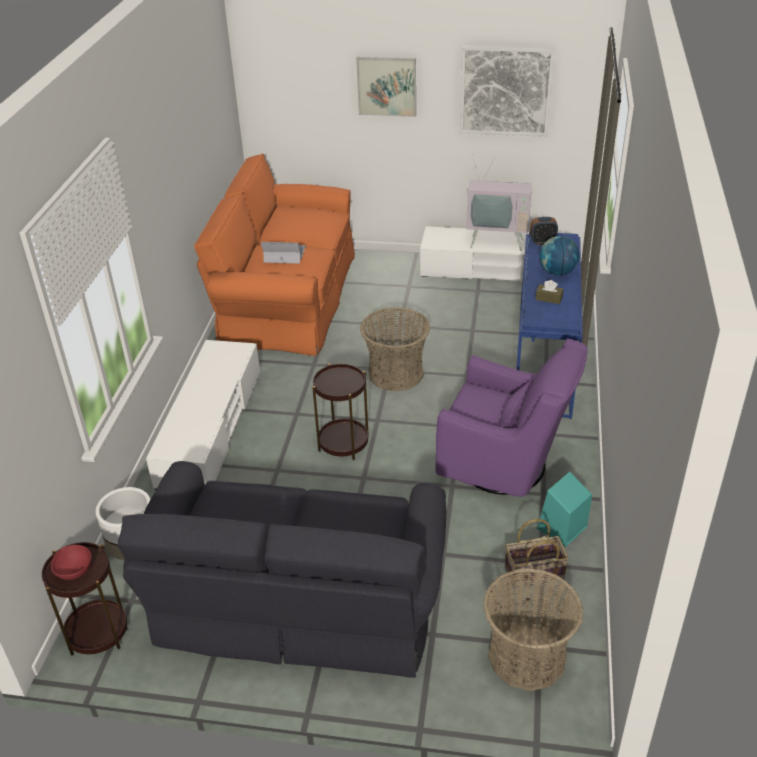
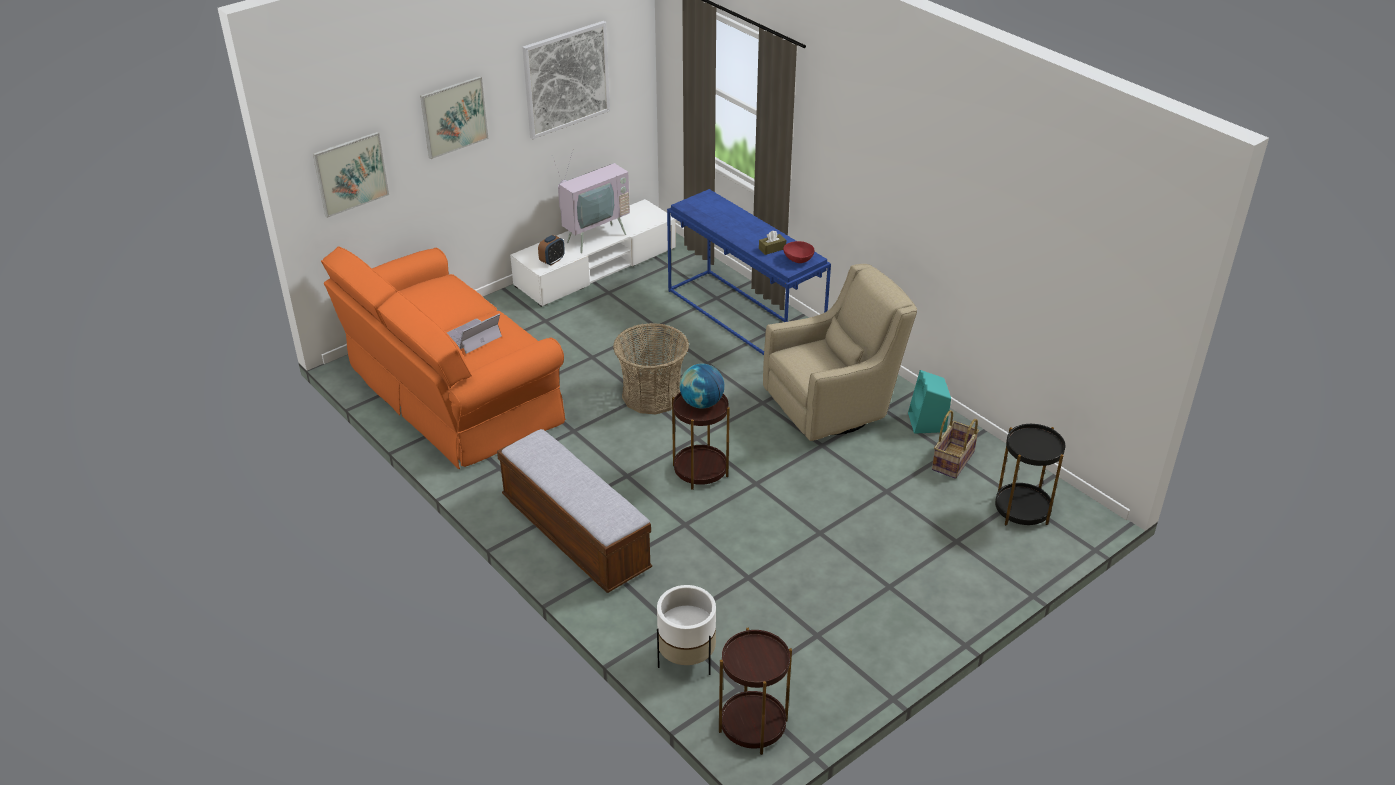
camera: 50 degrees left, 0 degrees up
(74, 571) = (757, 660): red bowl -> red bowl (798, 260)
(211, 428) = (575, 534): white tv stand -> bench
(289, 101) = (351, 174): none -> picture
(297, 606) = (854, 594): black sofa -> none
(506, 466) = (834, 407): purple armchair -> beige armchair
(527, 657) = (1022, 510): basket -> black side table
(542, 242) = (695, 208): alarm clock -> alarm clock (552, 261)
(557, 272) = (745, 226): globe -> globe (702, 403)

